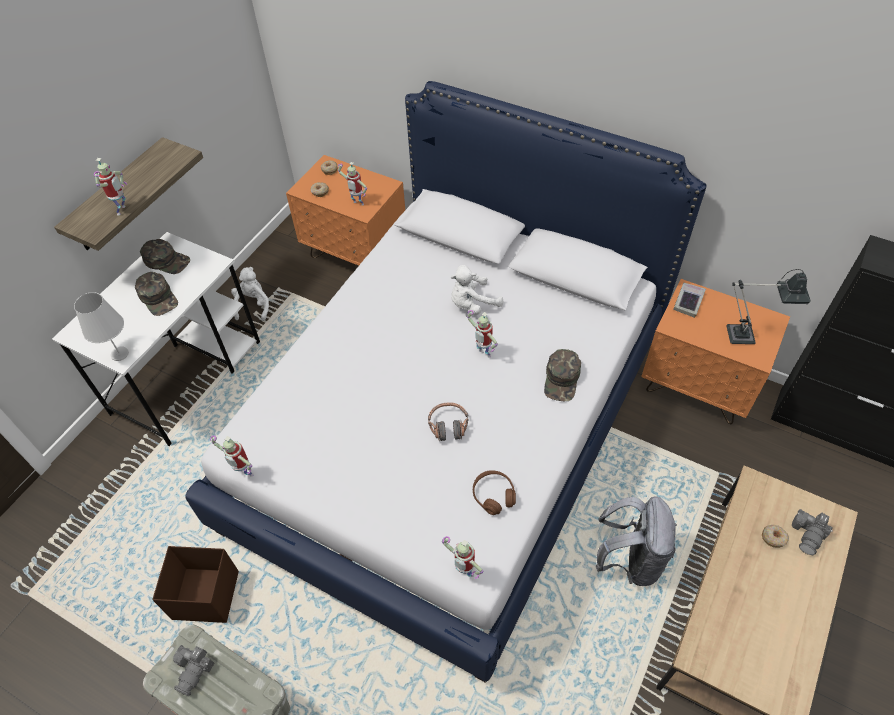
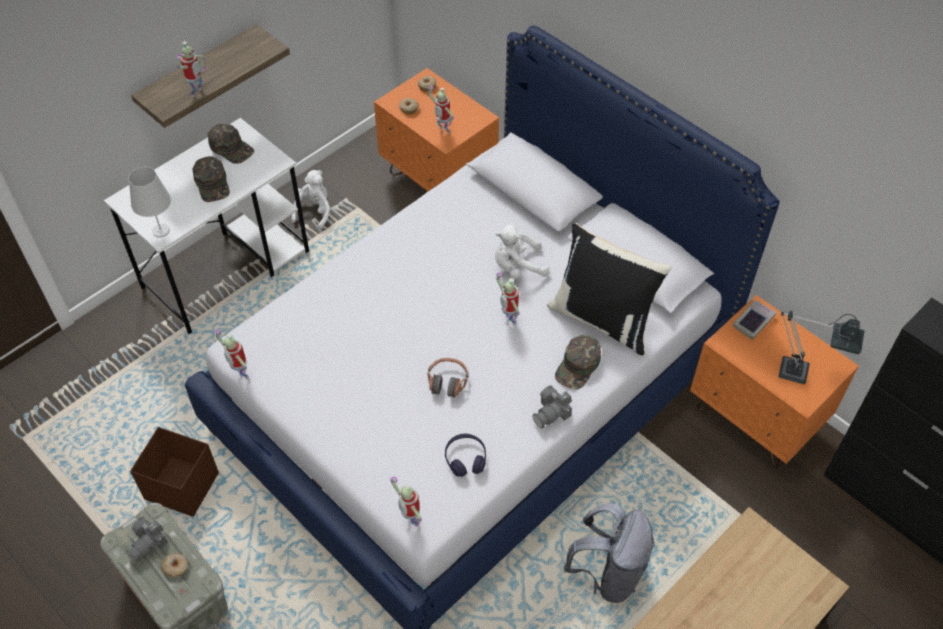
camera: 15 degrees right, 0 degrees up
(493, 495) = (465, 459): brown headphones -> purple headphones
(566, 331) = (603, 319): none -> black pillow
(773, 538) = (747, 585): donut -> donut (175, 567)
(808, 535) = (785, 593): camera -> camera (552, 412)

